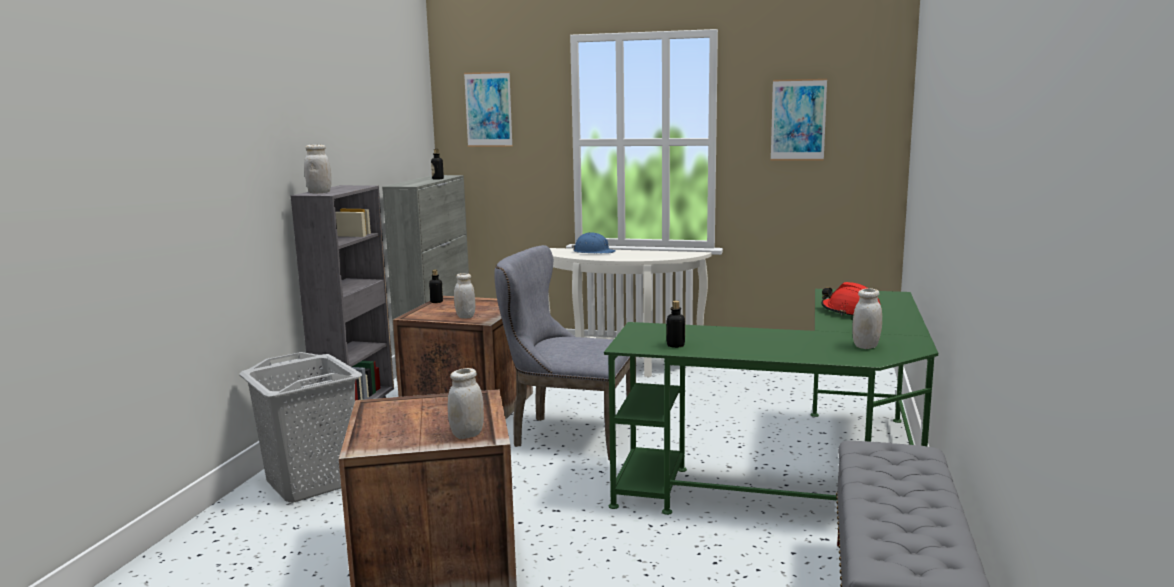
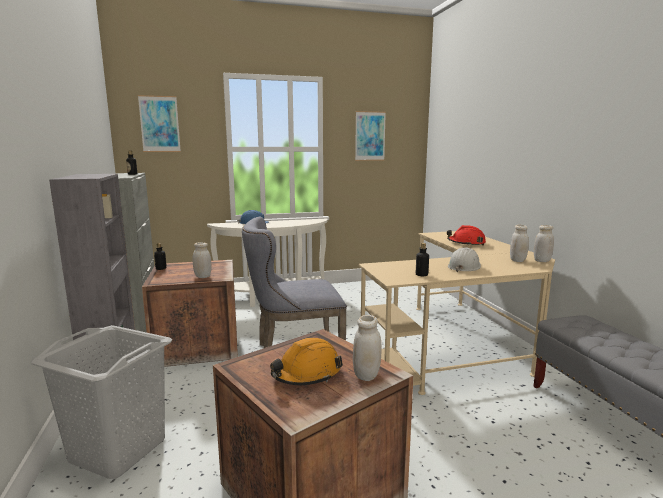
camera: 30 degrees left, 0 degrees up
(319, 192) = (76, 177): white jar -> white jar (542, 260)
(418, 422) = (306, 374): none -> orange hard hat
(759, 344) = (464, 267): none -> white hard hat
(801, 475) = (459, 347): green desk -> beige desk

